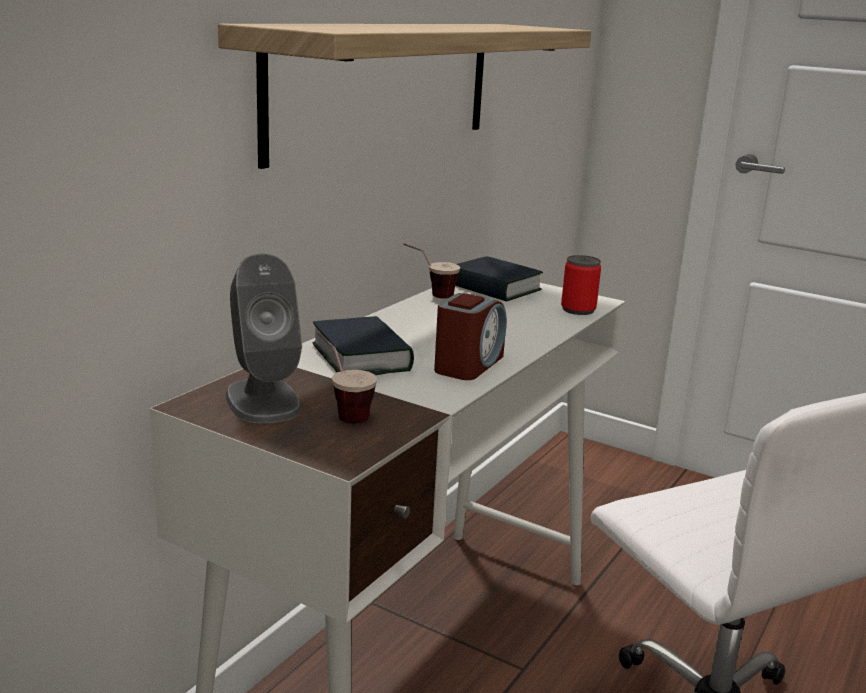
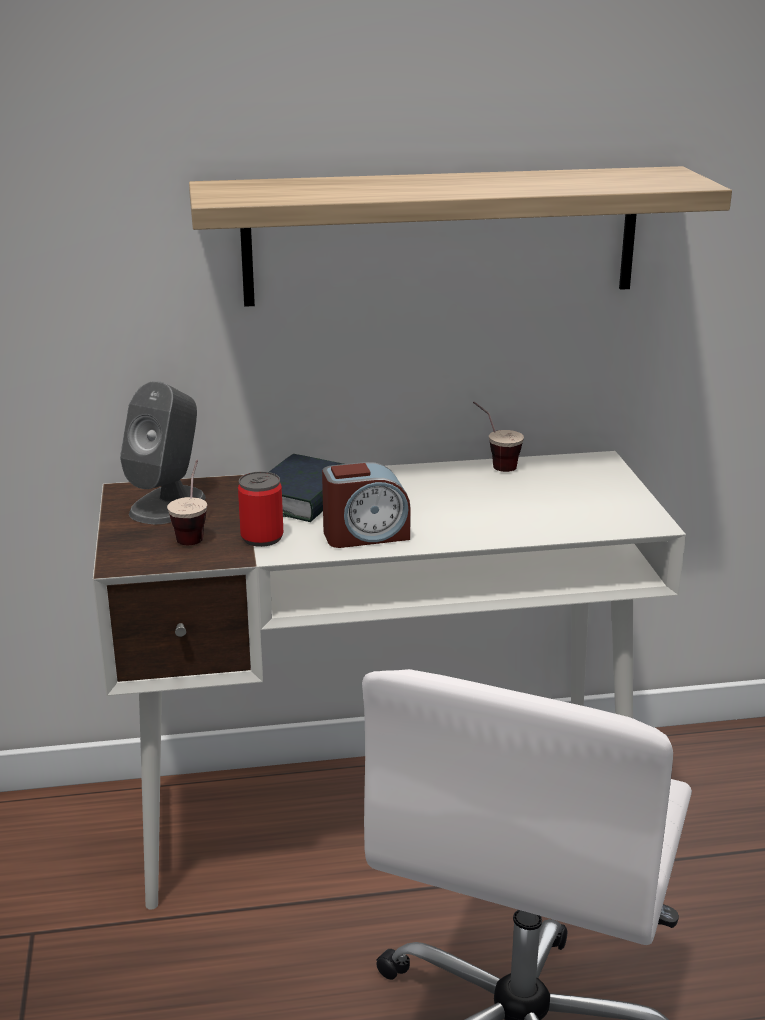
camera: 50 degrees right, 5 degrees up
(494, 288) = (577, 475): book -> none
(578, 310) = (602, 525): can -> can (262, 538)

